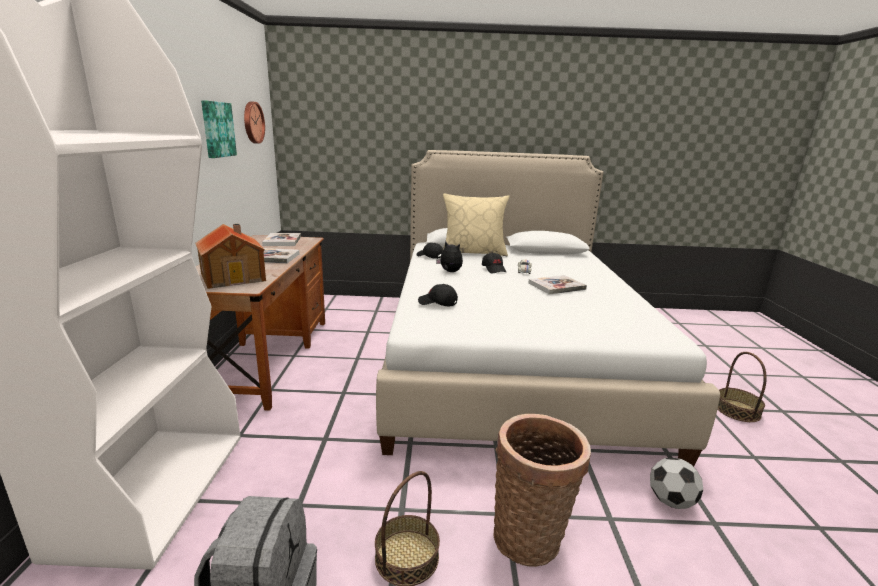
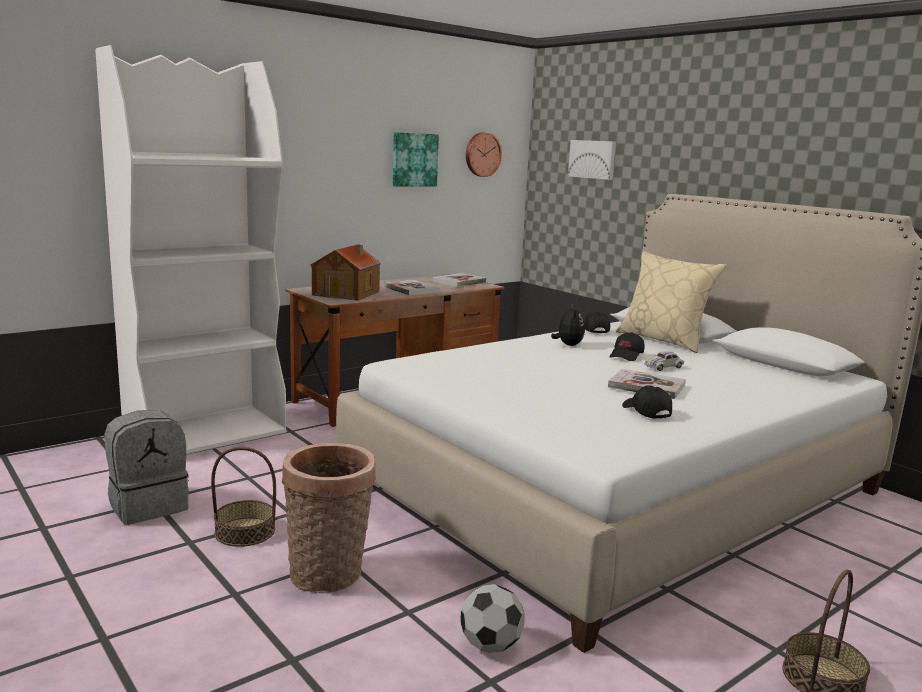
camera: 50 degrees right, 5 degrees down
(346, 125) = (593, 159): none -> picture
(437, 303) = (463, 355): black cap -> black cap (645, 412)

